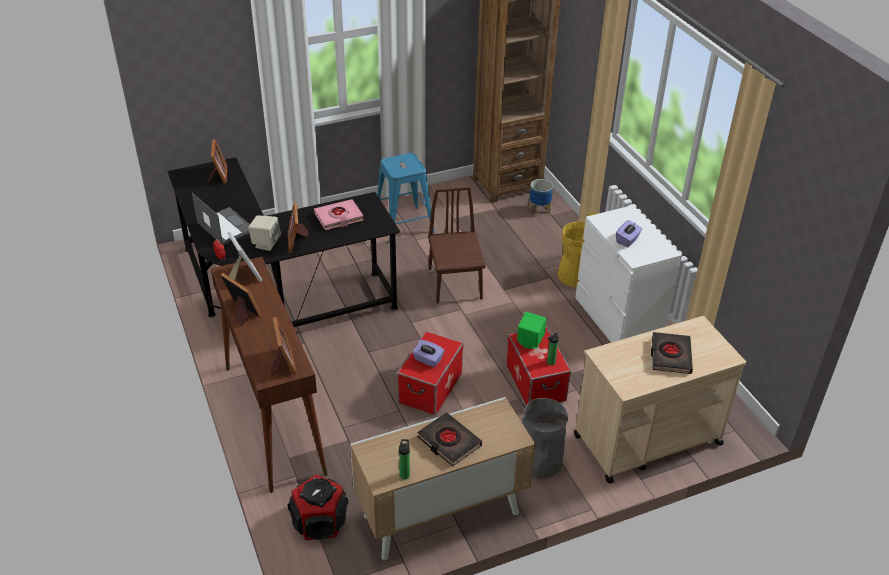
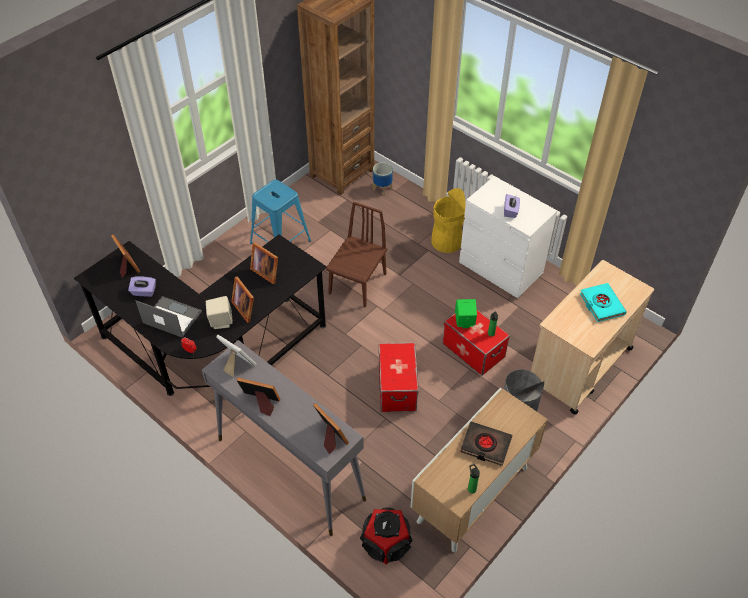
camera: 25 degrees left, 10 degrees up
(273, 418) = (289, 468): brown console table -> grey console table
(339, 217) = (266, 271): pink book -> picture frame
(428, 360) = (397, 369): purple tissue box -> purple tissue box (144, 292)
(455, 283) = (357, 283): brown chair -> brown chair turned 60 degrees clockwise
(670, 356) = (601, 304): black book -> turquoise book

